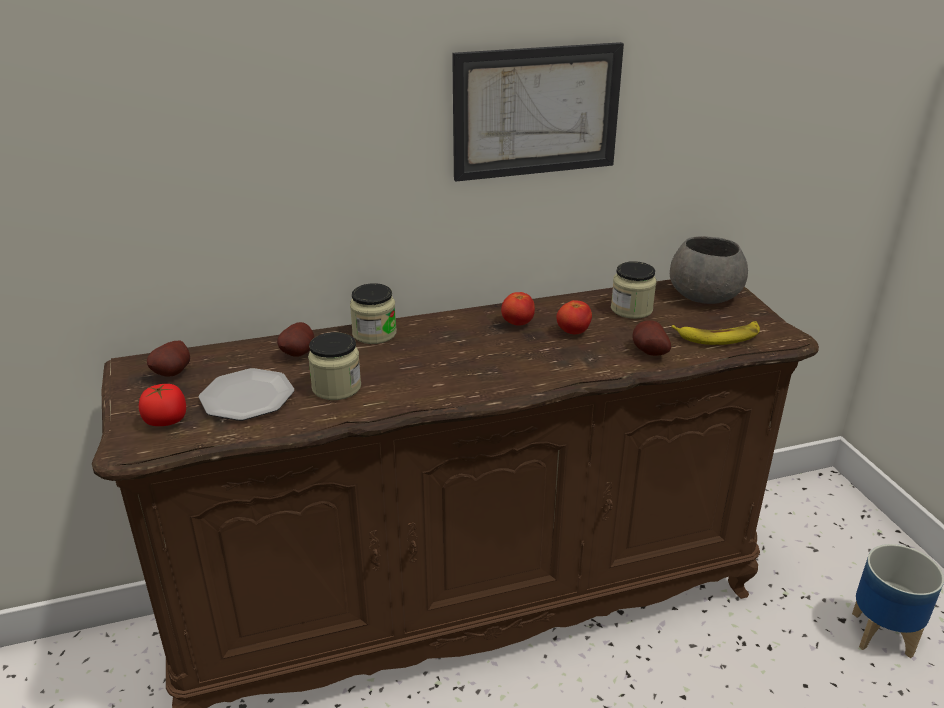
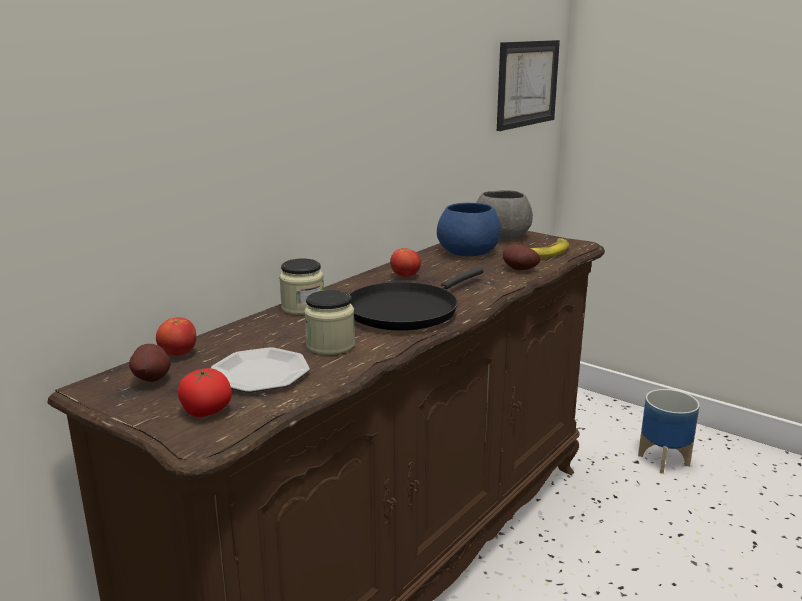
camera: 35 degrees left, 10 degrees down
(299, 354) = (258, 335): potato -> none
(455, 369) = (406, 310): none -> black frying pan
(536, 111) = (380, 94): picture -> picture (527, 83)
(573, 332) = (452, 271): tomato -> tomato (178, 354)
(631, 309) = (469, 252): jar -> blue bowl

